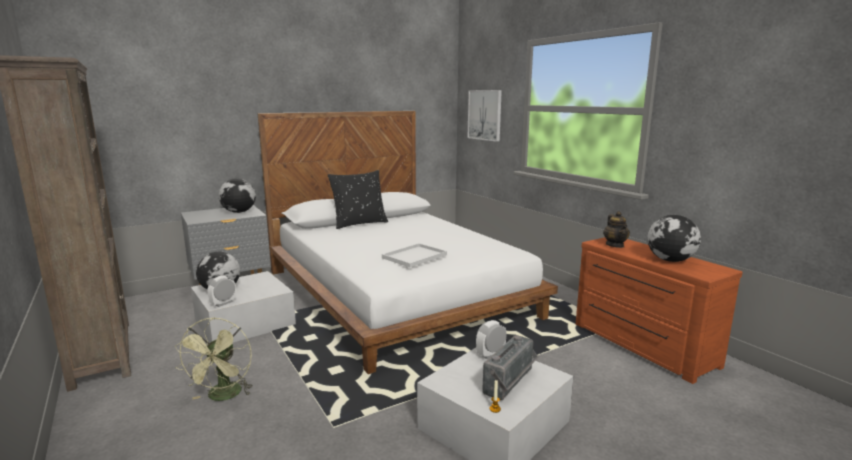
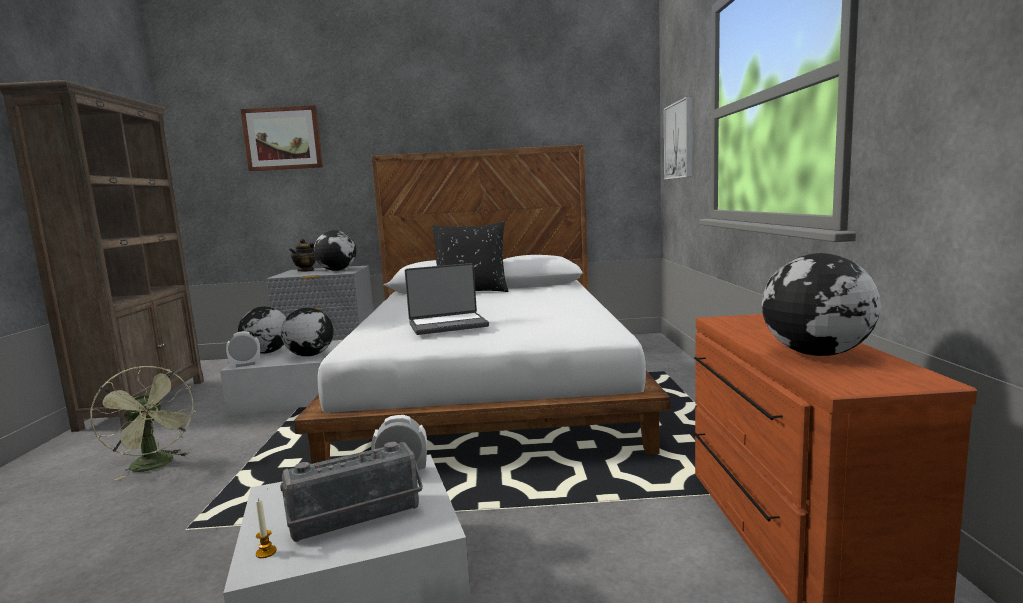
camera: 30 degrees right, 5 degrees down
(171, 93) = (283, 138): none -> picture
(223, 397) = (156, 466): green fan -> green fan turned 75 degrees counterclockwise
(267, 288) = (309, 355): none -> globe
(415, 256) = (448, 325): white tray -> laptop
(615, 245) = (749, 325): teapot -> teapot (306, 270)

